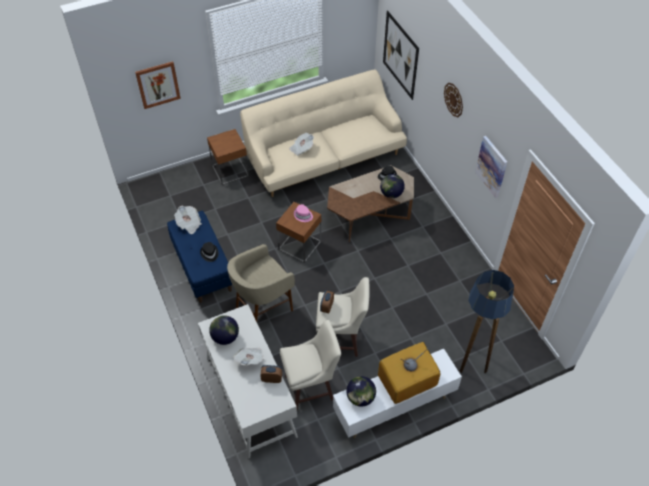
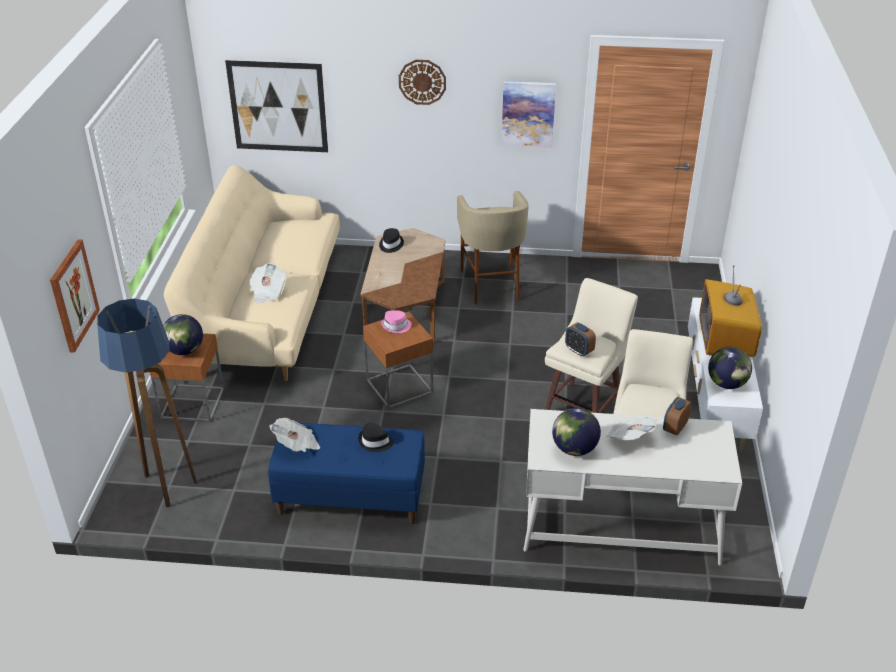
camera: 60 degrees left, 15 degrees down
(263, 309) = (480, 461): beige stool -> beige stool (491, 285)
(391, 194) = (423, 252): globe -> globe (184, 350)
(471, 360) = (683, 318): floor lamp -> floor lamp (165, 485)

